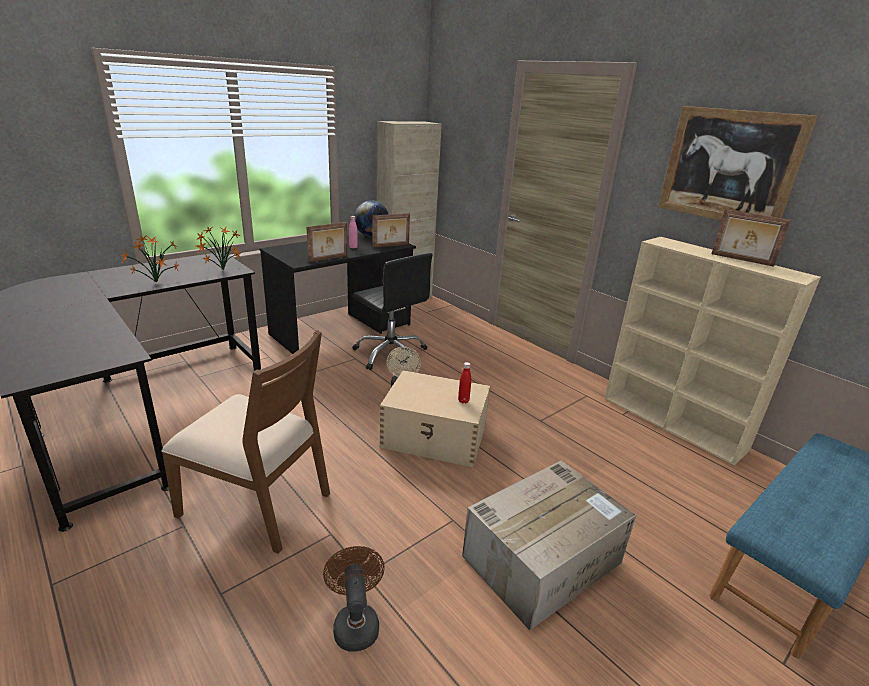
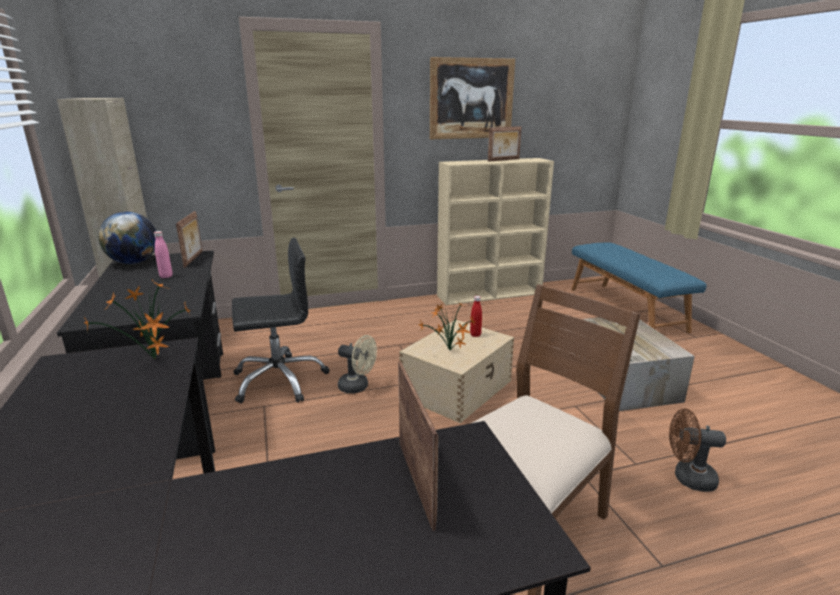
camera: 65 degrees left, 5 degrees down
(154, 282) = (139, 424): potted plant -> potted plant (450, 351)
(328, 259) = (193, 293): picture frame -> picture frame (418, 481)

